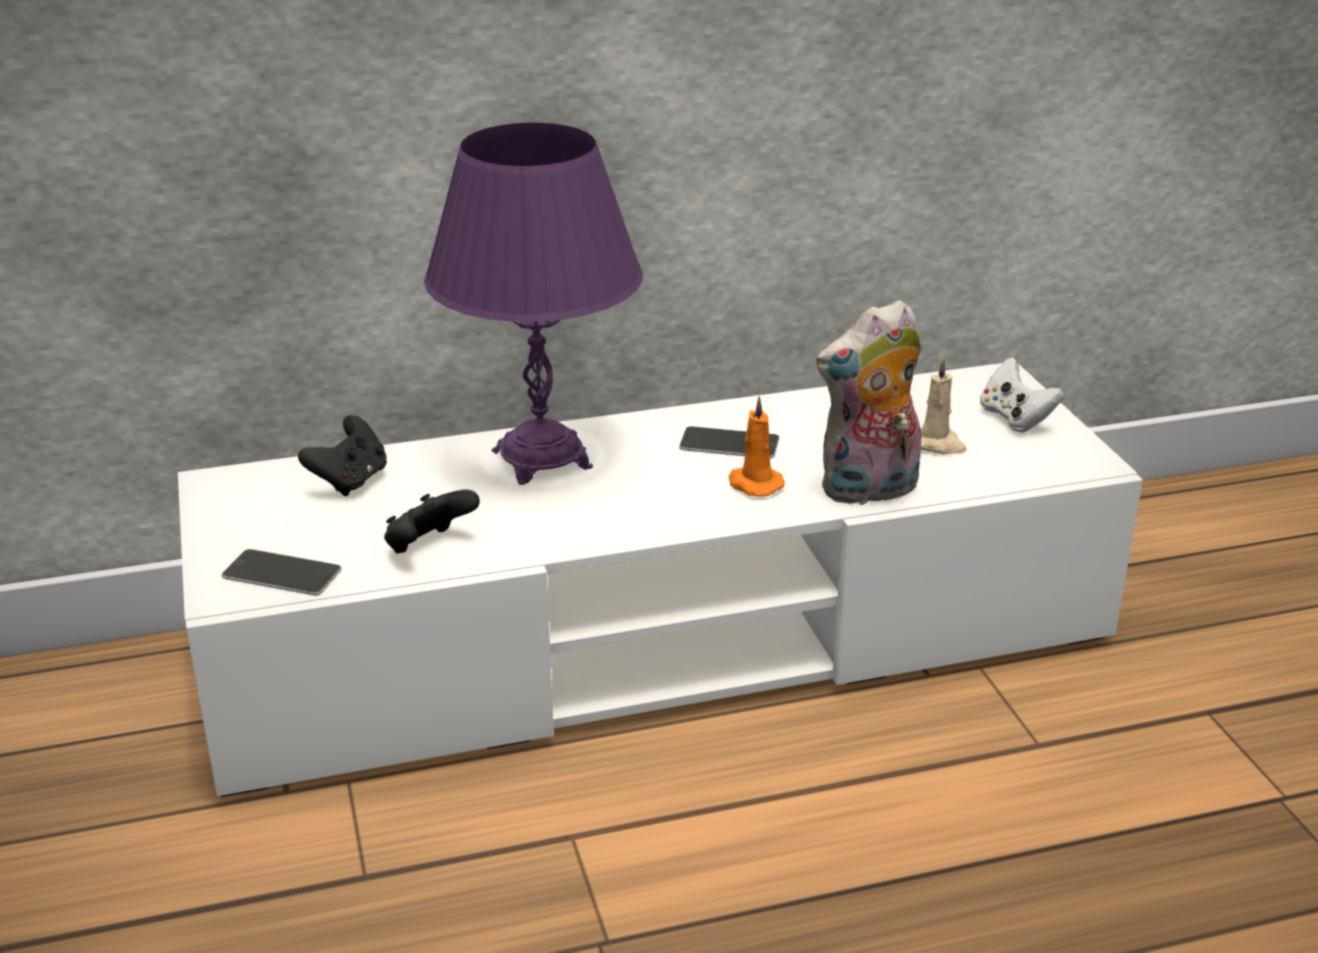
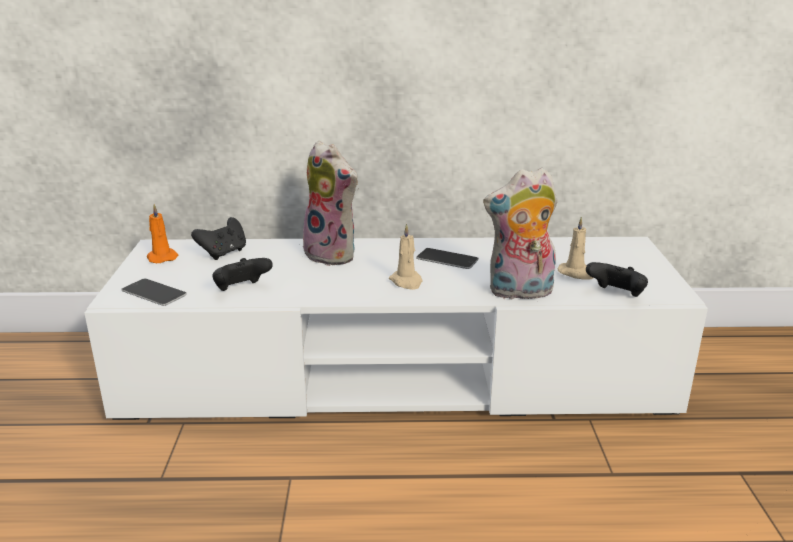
camera: 15 degrees right, 5 degrees down
(541, 459) = (334, 254): purple table lamp -> plush toy
(688, 495) = (406, 282): none -> beige candle
(753, 484) = (450, 281): orange candle -> orange candle (161, 257)
(1010, 476) = (616, 295): none -> black game controller
(1015, 418) = (633, 265): white game controller -> none

